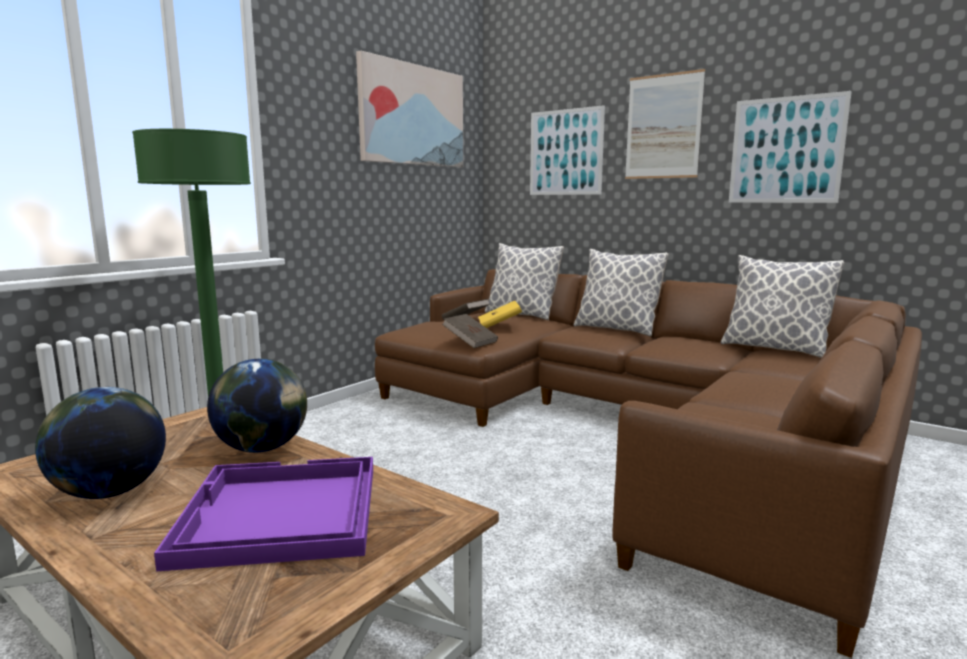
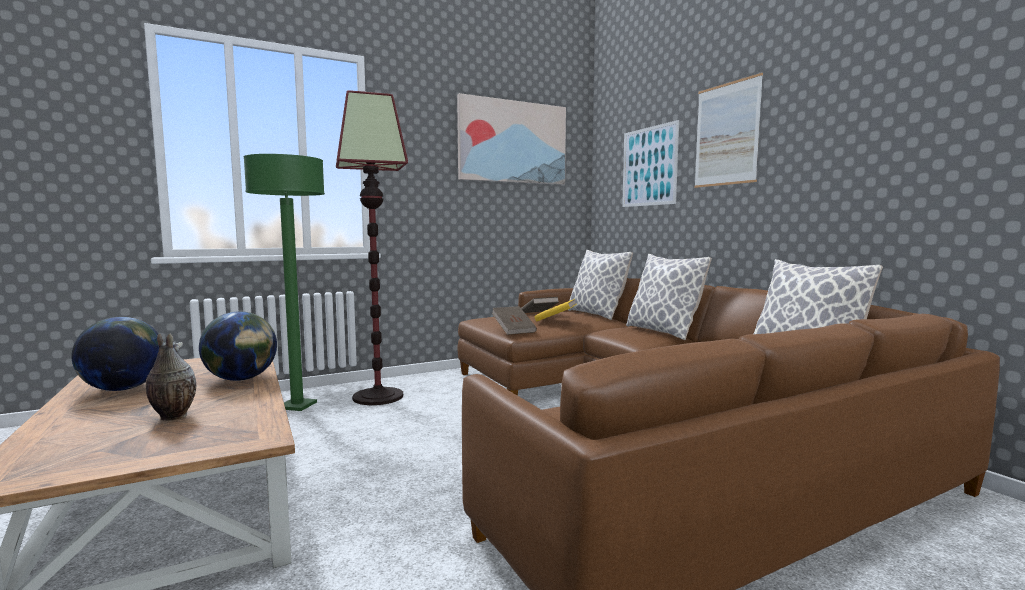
camera: 25 degrees right, 5 degrees down
(279, 514) = (172, 417): purple tray -> vase
(317, 441) = (378, 396): none -> floor lamp
(786, 150) = (842, 147): picture -> none

